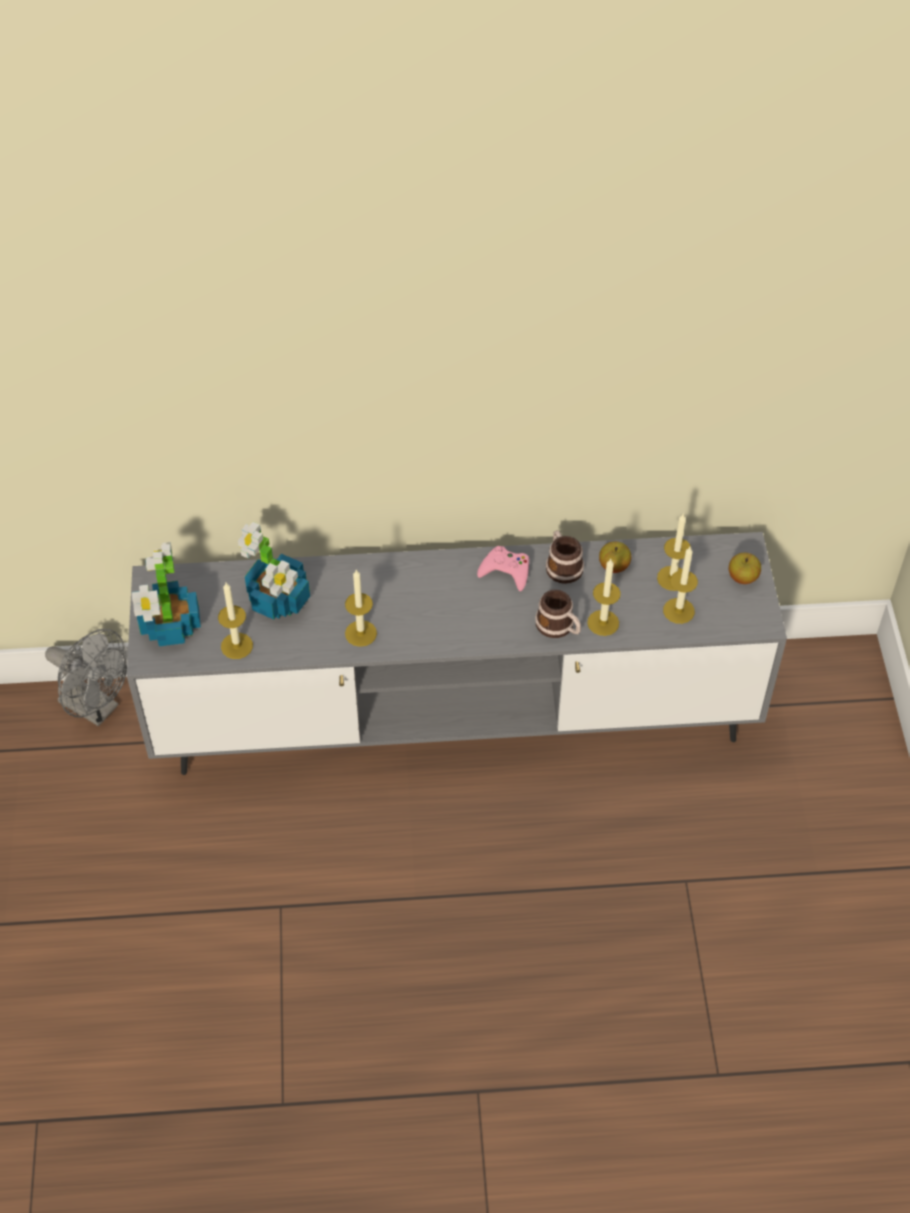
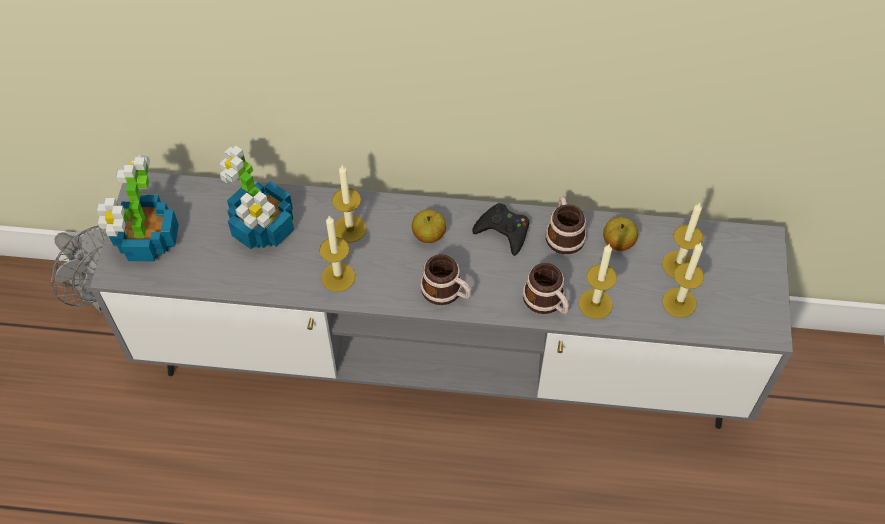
camera: 10 degrees right, 5 degrees up
(236, 646) = (208, 271): candle -> candle (350, 228)
(465, 631) = (446, 291): none -> mug
(506, 571) = (503, 231): pink game controller -> black game controller
(742, 577) = (755, 275): apple -> apple (429, 235)

